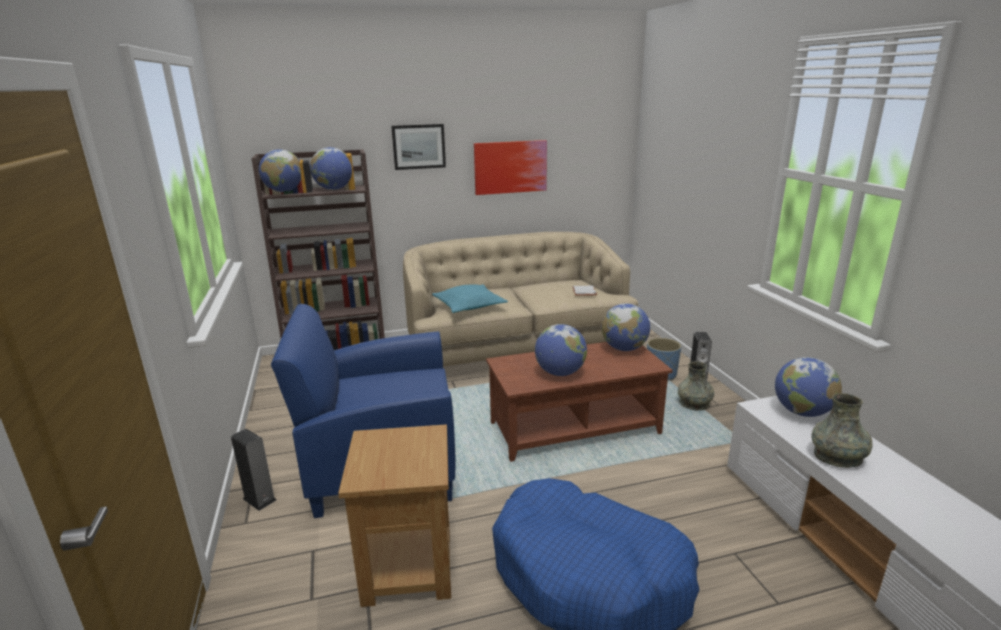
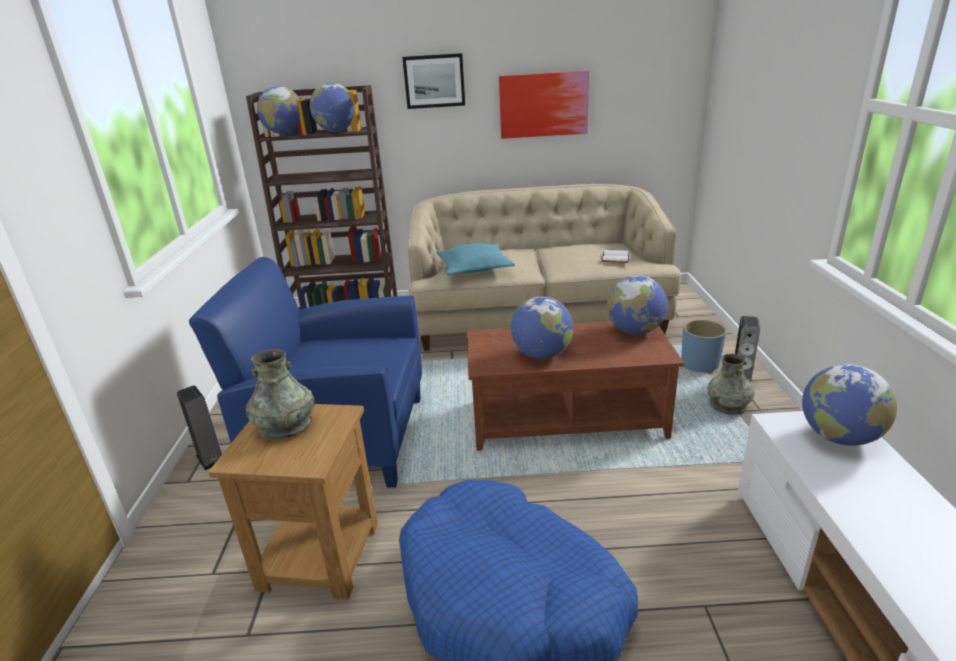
camera: 15 degrees right, 5 degrees up
(837, 456) = (863, 506): grey vase -> grey vase (286, 426)

